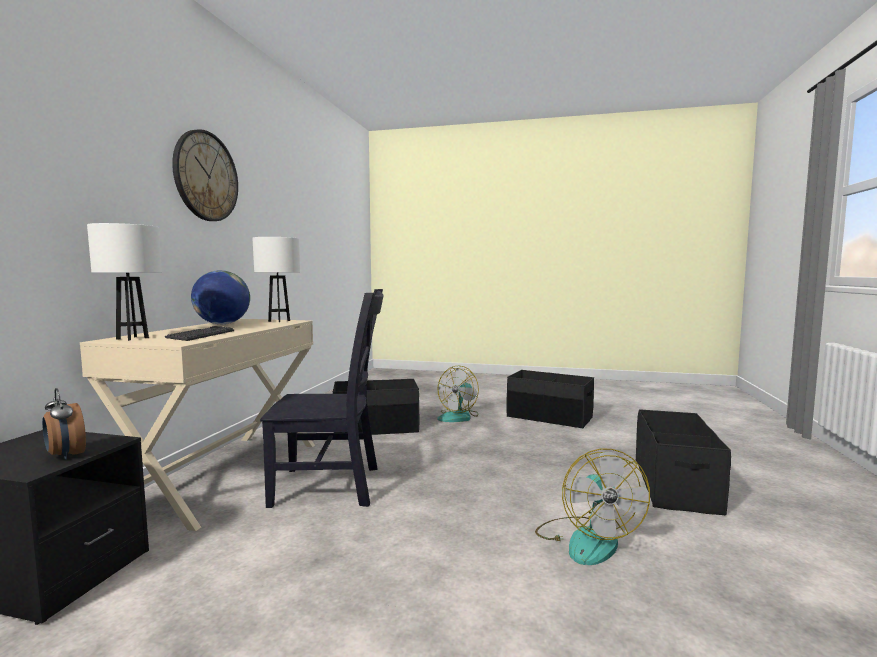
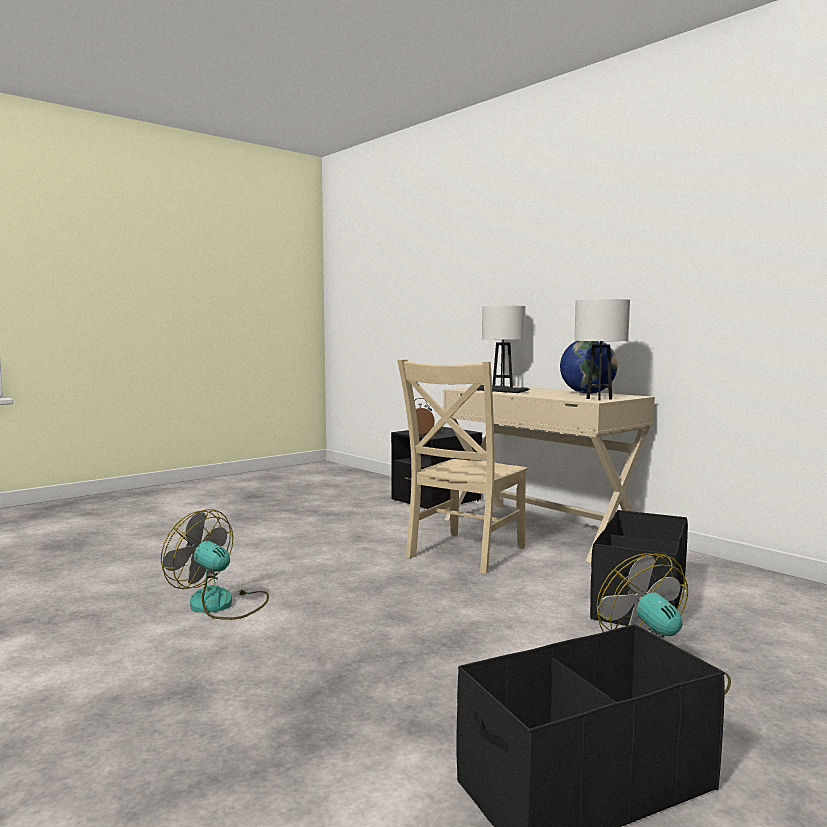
camera: 125 degrees right, 0 degrees up
(206, 176) = (631, 236): wall clock -> none
(332, 486) = (463, 553): black chair -> beige chair
(676, 485) = (167, 709): black storage box -> none

